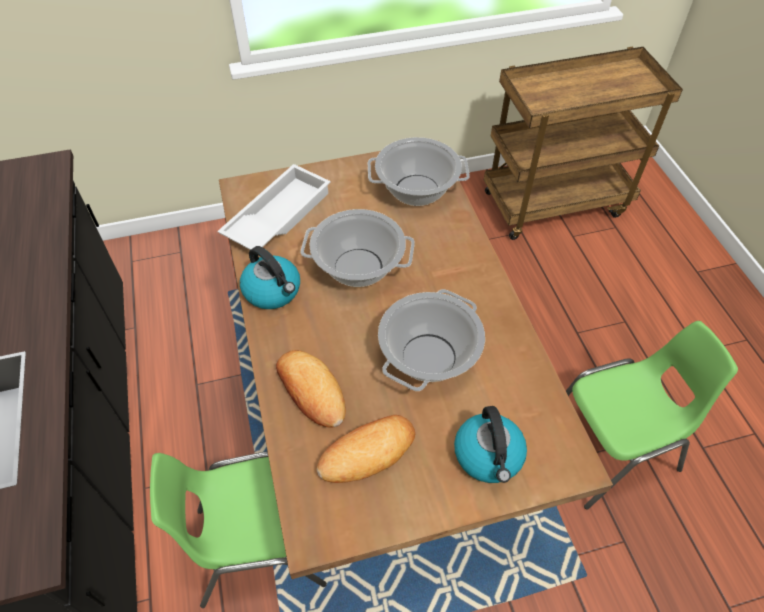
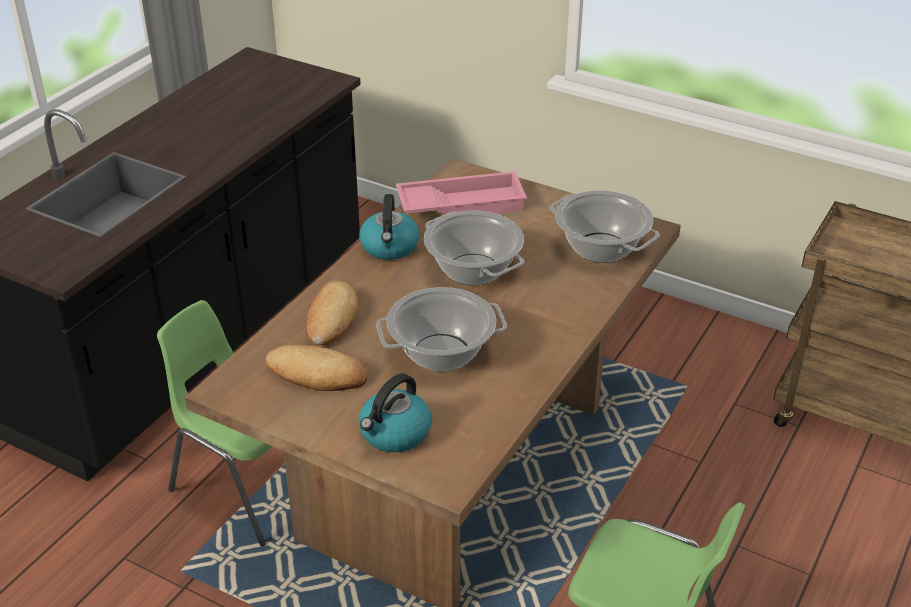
camera: 45 degrees right, 15 degrees down
(277, 215) = (461, 203): white tray -> pink tray

